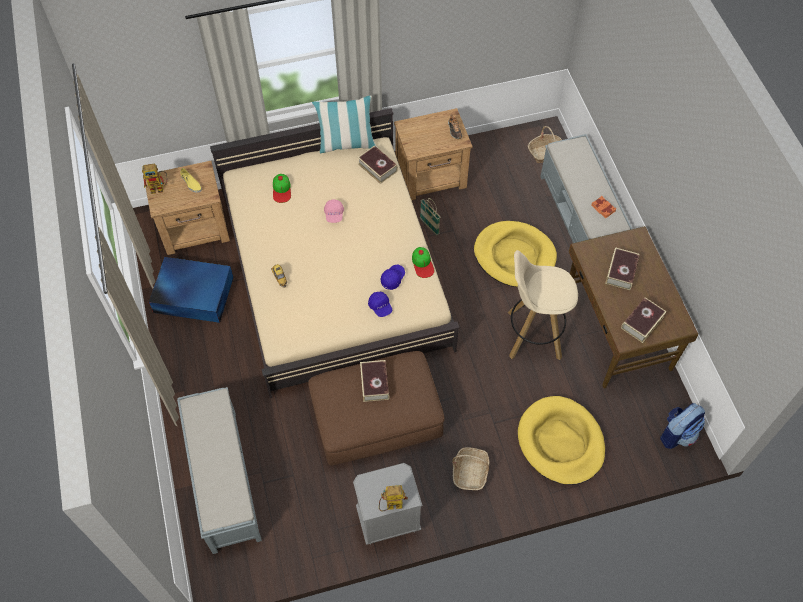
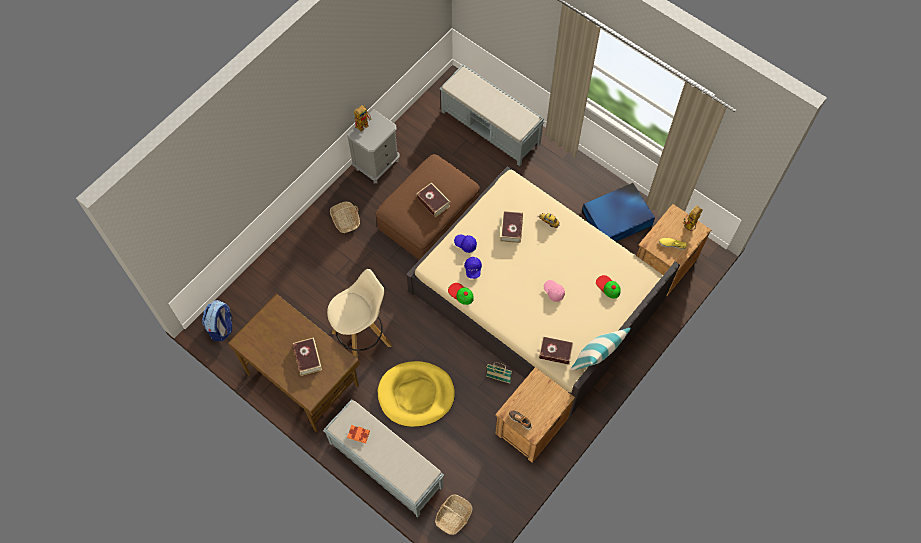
camera: 145 degrees right, 5 degrees up
(560, 442) = (298, 274): yellow dog bed -> none
(642, 322) = (272, 326): book -> book (511, 229)

